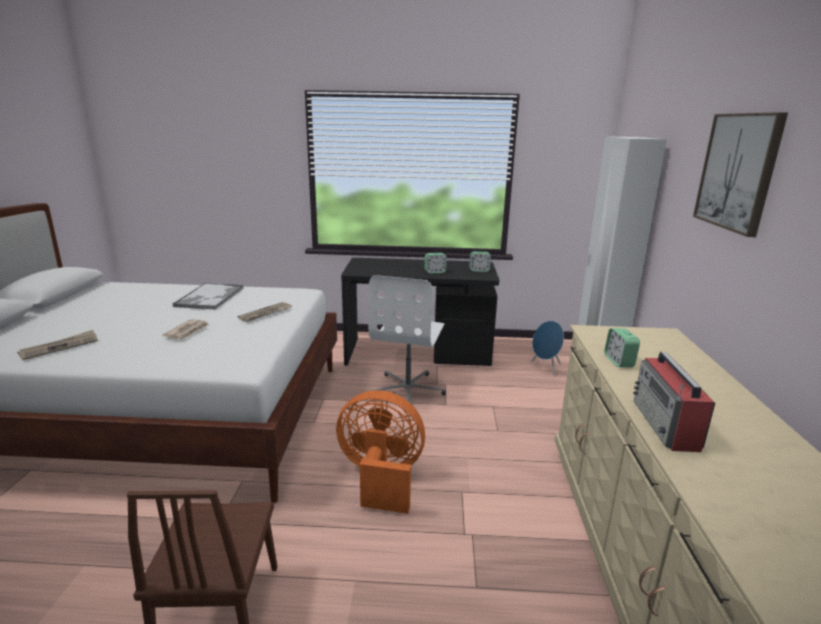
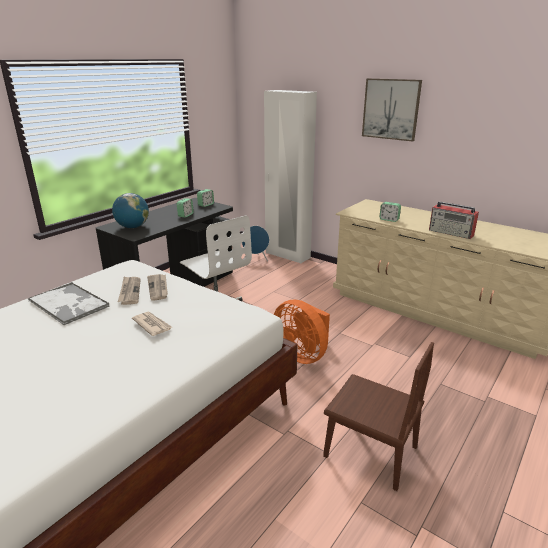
camera: 55 degrees left, 5 degrees up
(60, 347) = (83, 399): newspaper -> newspaper (129, 291)
(372, 266) = (132, 227): none -> globe
(380, 478) = (302, 354): orange fan -> orange fan turned 90 degrees counterclockwise

